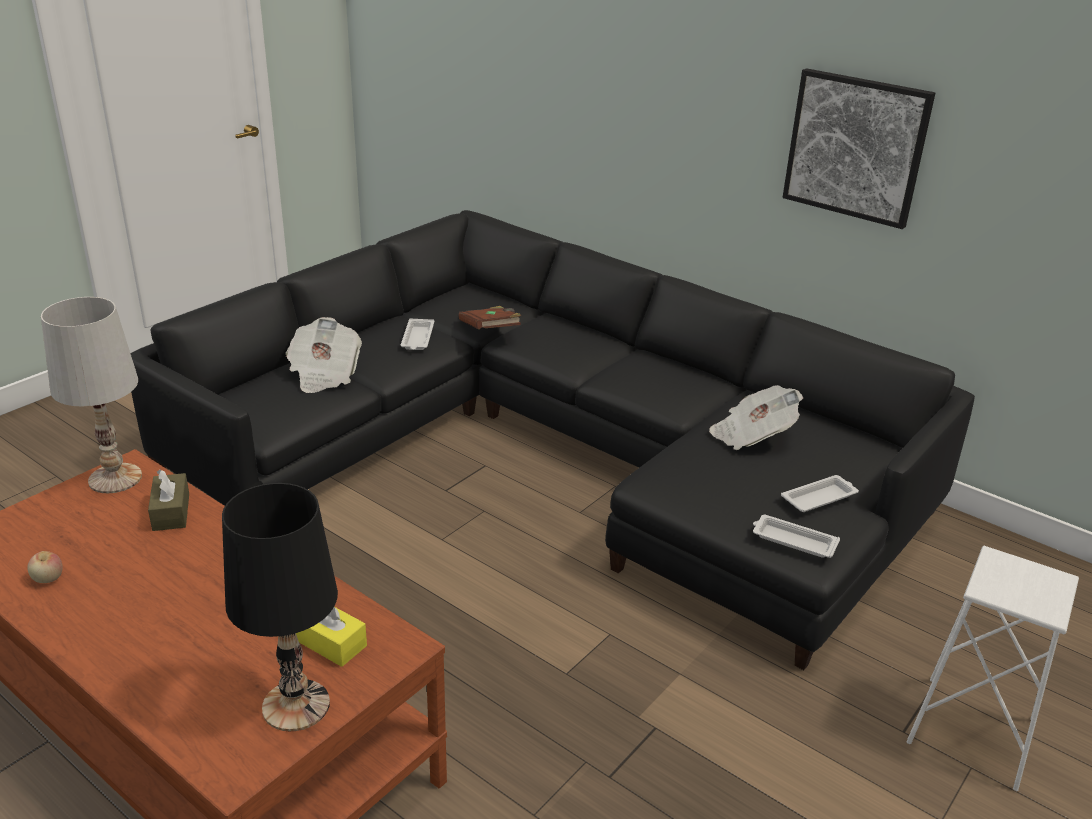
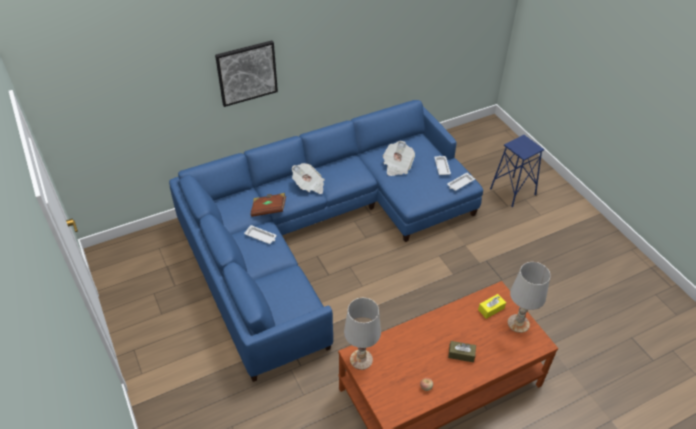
camera: 65 degrees left, 15 degrees up
(171, 512) = (395, 343): brown tissue box -> brown tissue box (461, 354)
(297, 705) = (518, 323): black table lamp -> white table lamp
(324, 374) = (276, 278): newspaper -> newspaper (309, 185)
(554, 452) = (320, 230): black sofa -> blue sofa
(856, 147) = (360, 46): picture -> picture (247, 73)
(971, 732) = (512, 192): white stool -> blue stool

